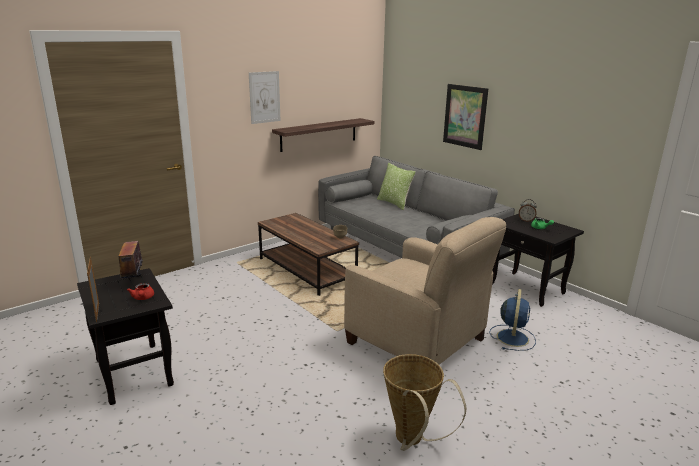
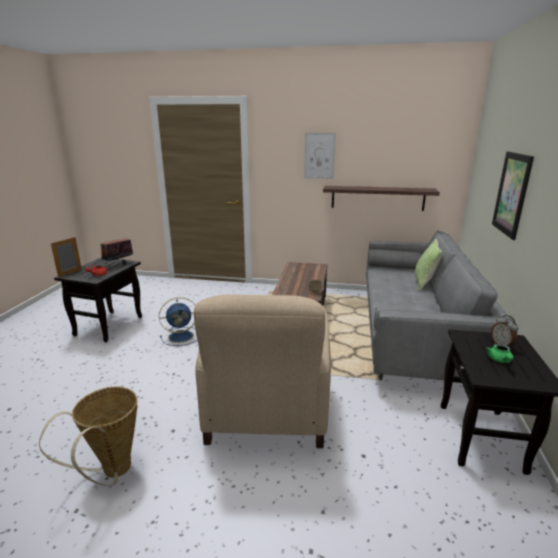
camera: 50 degrees right, 0 degrees up
(512, 337) = (356, 468): blue fan -> blue fan (182, 336)

